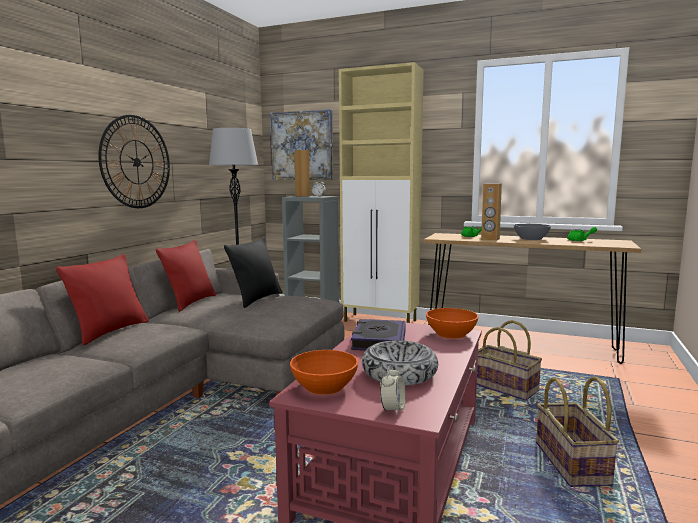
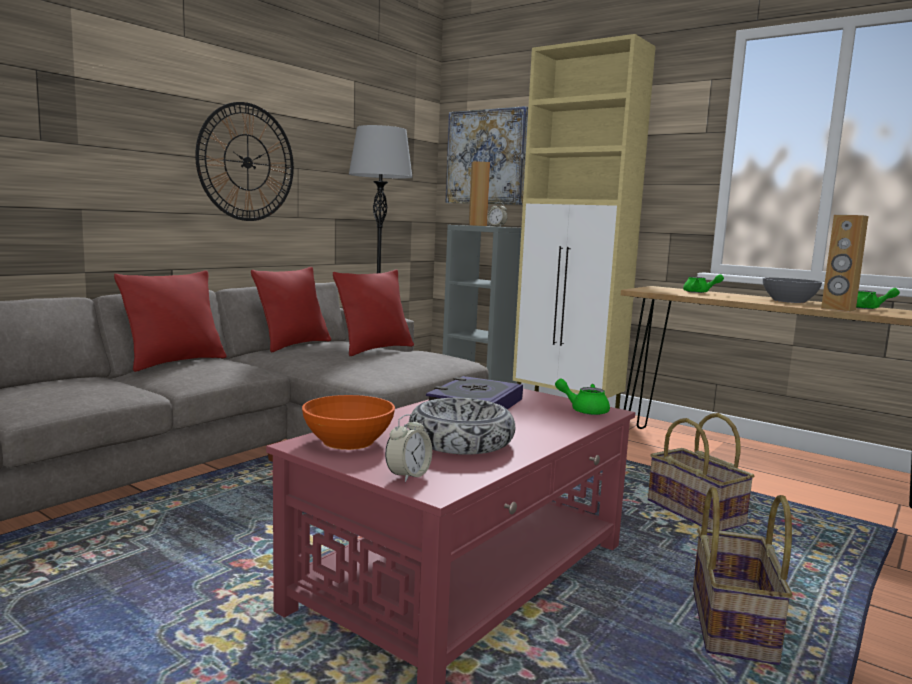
camera: 15 degrees right, 0 degrees up
(257, 299) = (375, 349): black pillow -> red pillow
(451, 334) = (584, 410): orange bowl -> green teapot
(490, 239) = (721, 297): brown speaker -> brown speaker (838, 309)

